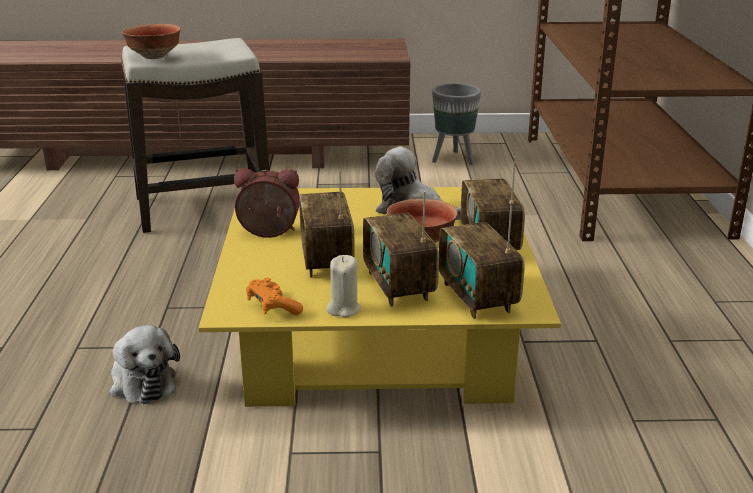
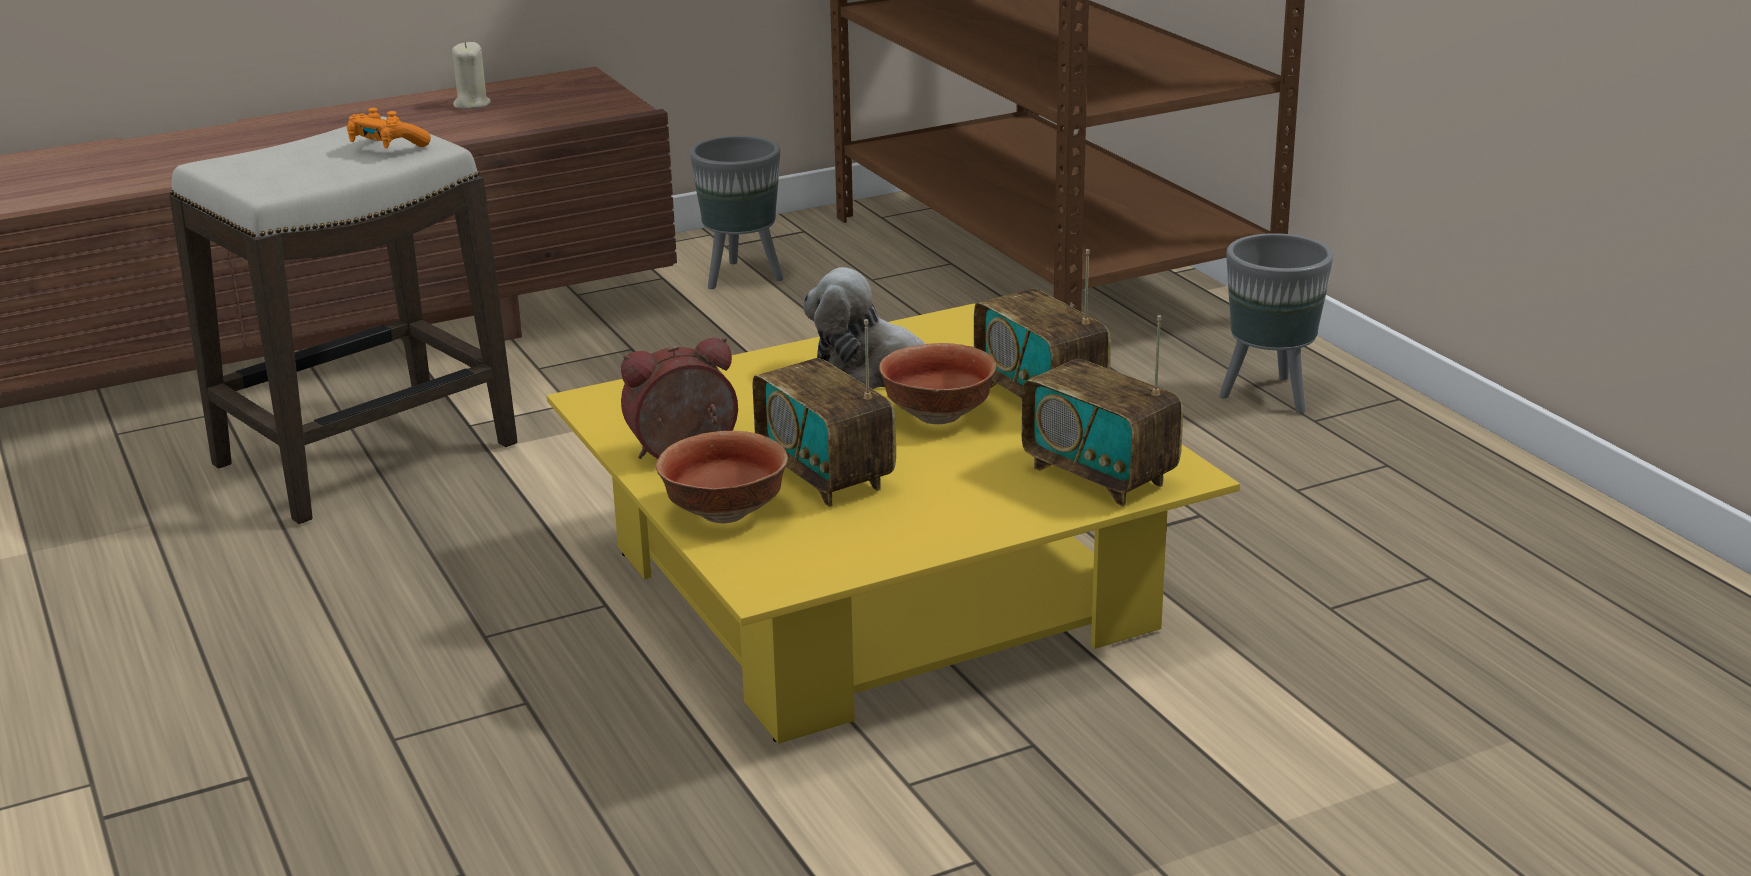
camera: 25 degrees left, 0 degrees up
(141, 381) = (568, 757): plush toy -> none
(153, 57) = (279, 180): bowl -> bowl (724, 514)
(273, 307) = (822, 562): orange game controller -> orange game controller (386, 146)
(343, 309) = (929, 538): beige candle -> beige candle (471, 104)
(399, 286) = (973, 487): radio -> none
(696, 281) = (1268, 396): none -> grey planter

